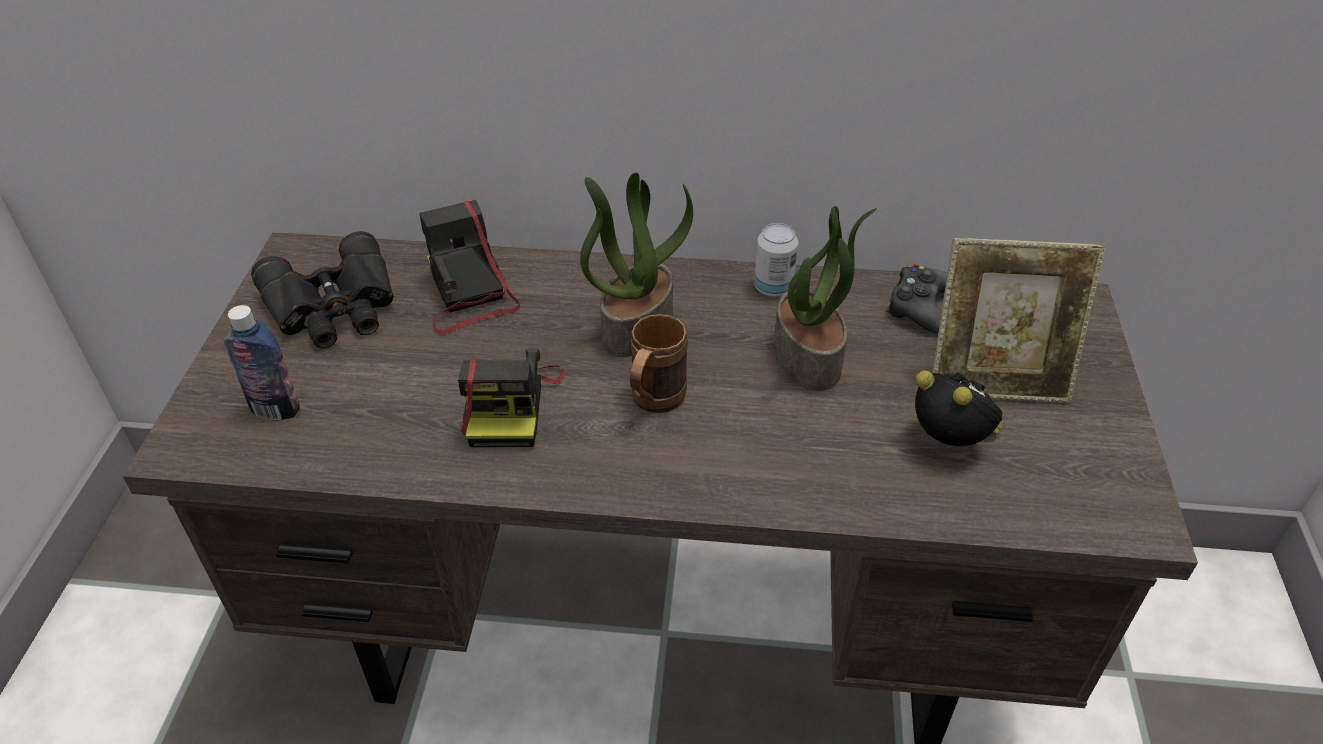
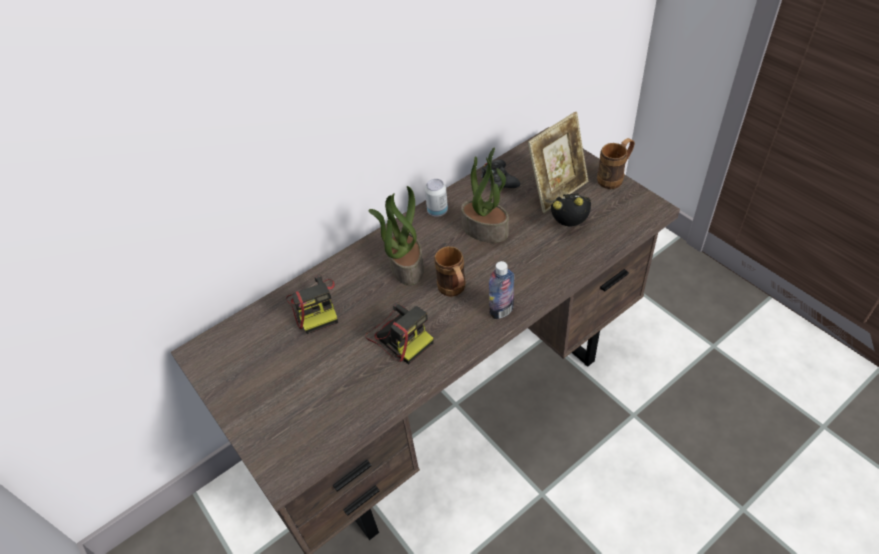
camera: 40 degrees left, 5 degrees up
(275, 409) = (301, 420): bottle -> bottle (501, 311)
(334, 307) = (260, 359): black binoculars -> none
(468, 294) = (315, 306): camera -> camera turned 135 degrees counterclockwise
(1128, 429) = (614, 178): none -> brown mug

